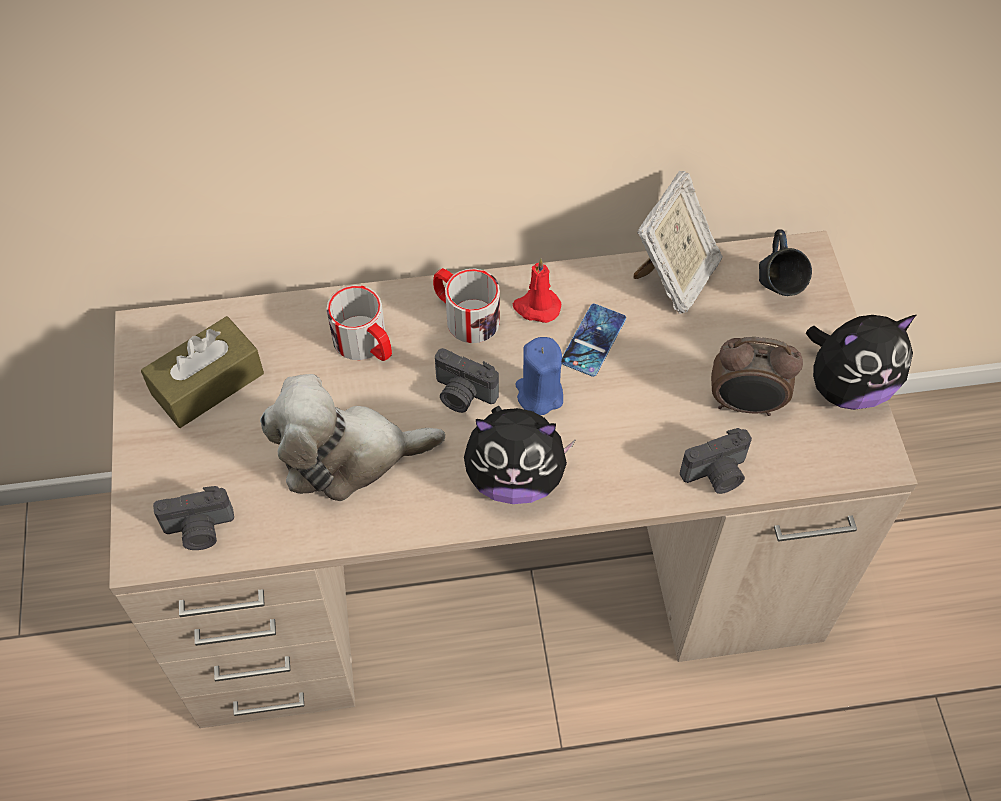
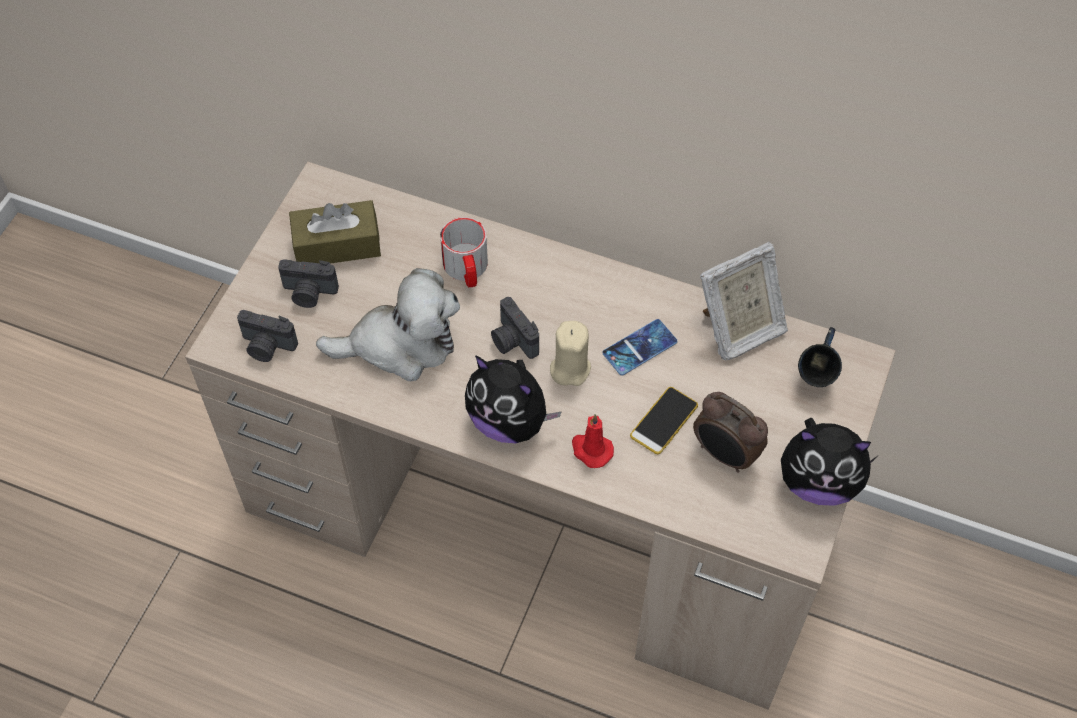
camera: 30 degrees right, 0 degrees up
(347, 455) = (400, 344): plush toy -> plush toy turned 150 degrees clockwise
(465, 315) = (554, 282): mug -> none
(536, 307) = (613, 301): red candle -> red candle (591, 450)
(539, 394) = (570, 368): blue candle -> beige candle
(666, 401) = (664, 421): none -> phone
(717, 475) = (663, 496): camera -> camera (309, 293)

